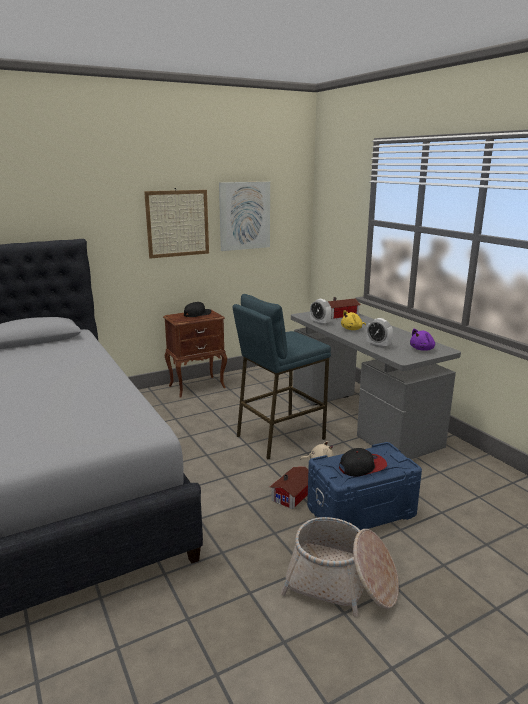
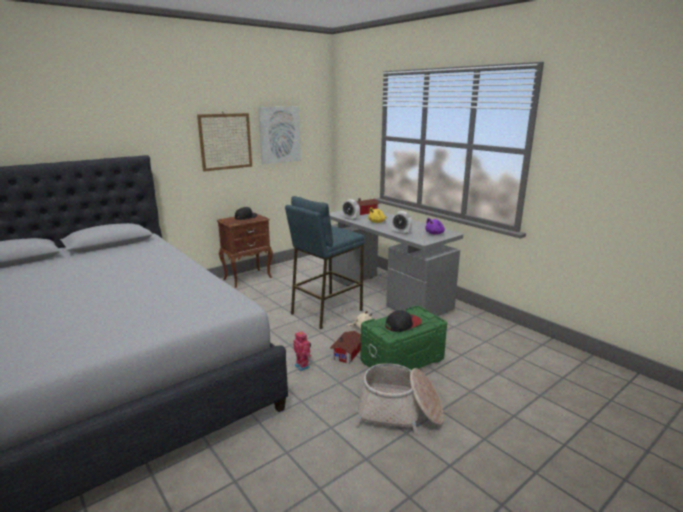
camera: 10 degrees left, 0 degrees up
(234, 506) = (303, 366): none -> toy robot
(361, 511) = (402, 360): blue storage box -> green storage box

